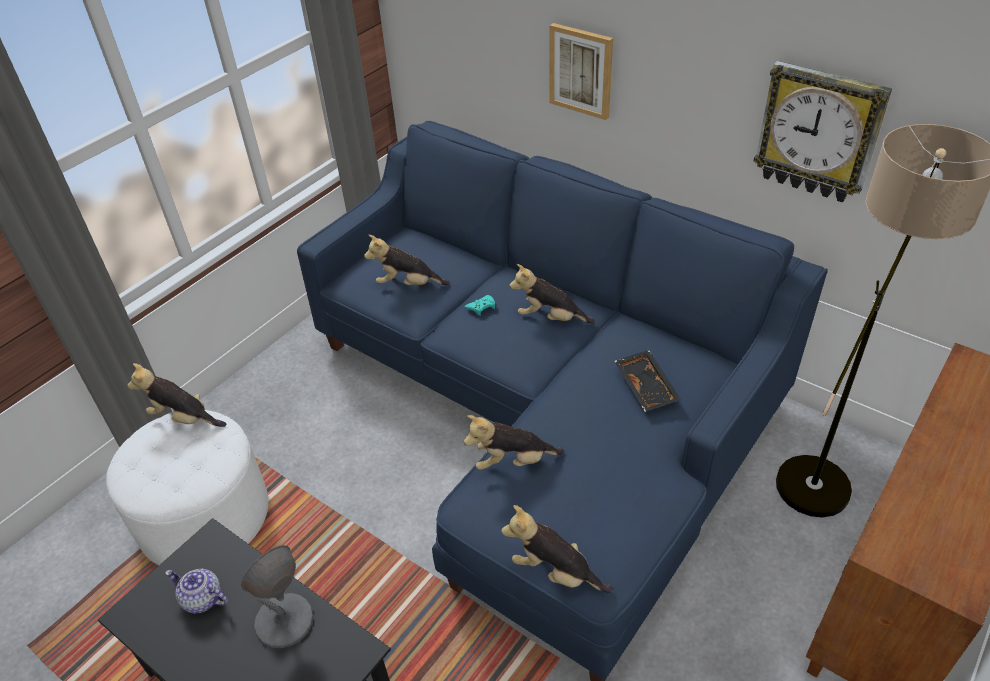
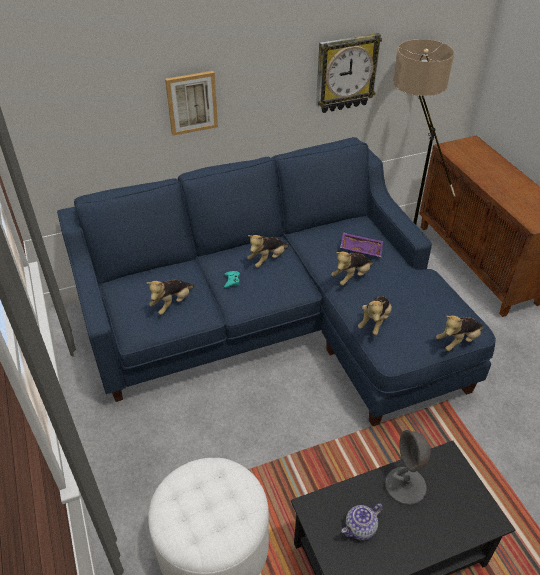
camera: 60 degrees left, 0 degrees up
(183, 418) = (172, 488): plush toy -> plush toy (352, 277)
(647, 386) = (361, 248): black tray -> purple tray

